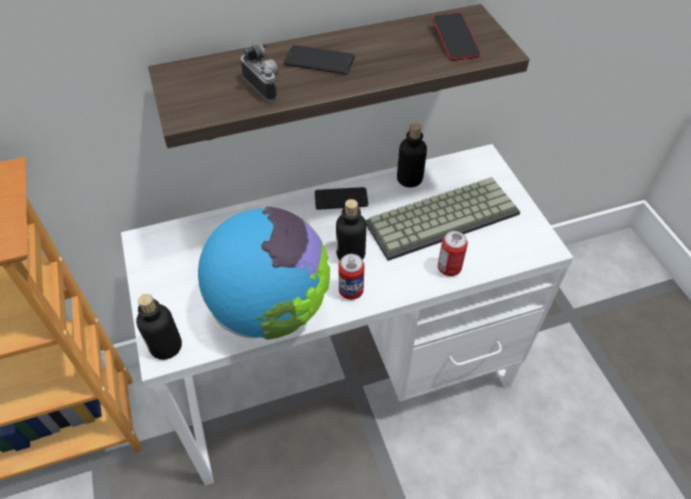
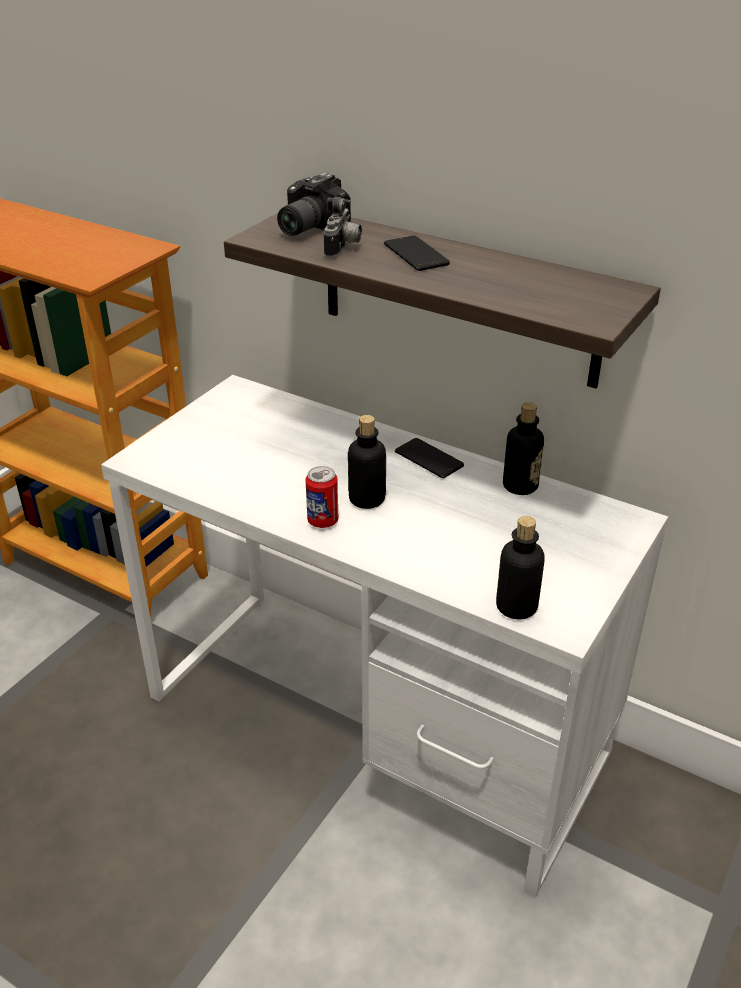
camera: 50 degrees right, 15 degrees down
(166, 346) = (145, 456): bottle -> bottle (516, 606)
(201, 82) = (305, 227): none -> camera
(270, 309) = (245, 487): globe -> none
(442, 216) = (500, 532): keyboard -> none
(449, 268) = (435, 569): can -> none
(455, 41) = (565, 296): phone -> none

